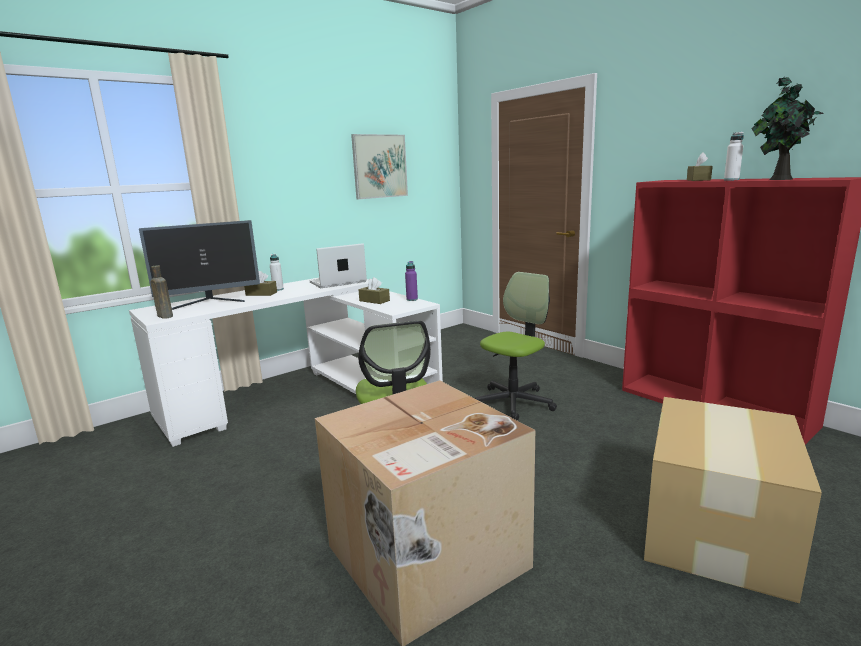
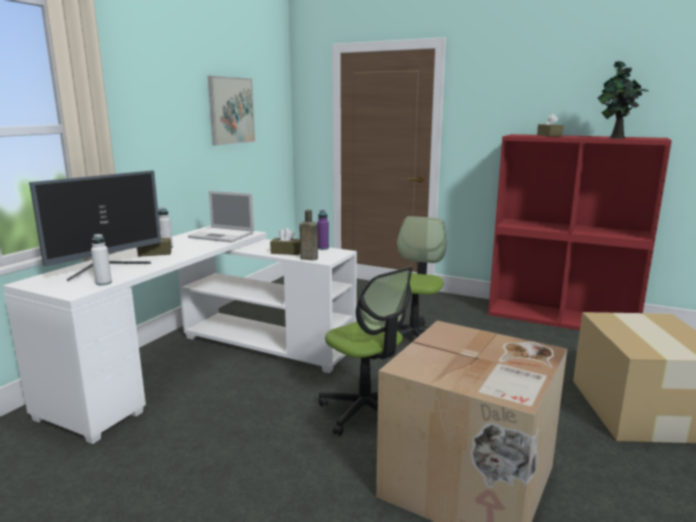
camera: 25 degrees left, 0 degrees up
(164, 316) = (75, 288): brown bottle -> brown bottle (307, 258)
(337, 282) = (223, 235): laptop -> laptop turned 105 degrees counterclockwise
(731, 180) = (580, 137): white bottle -> white bottle (103, 283)

